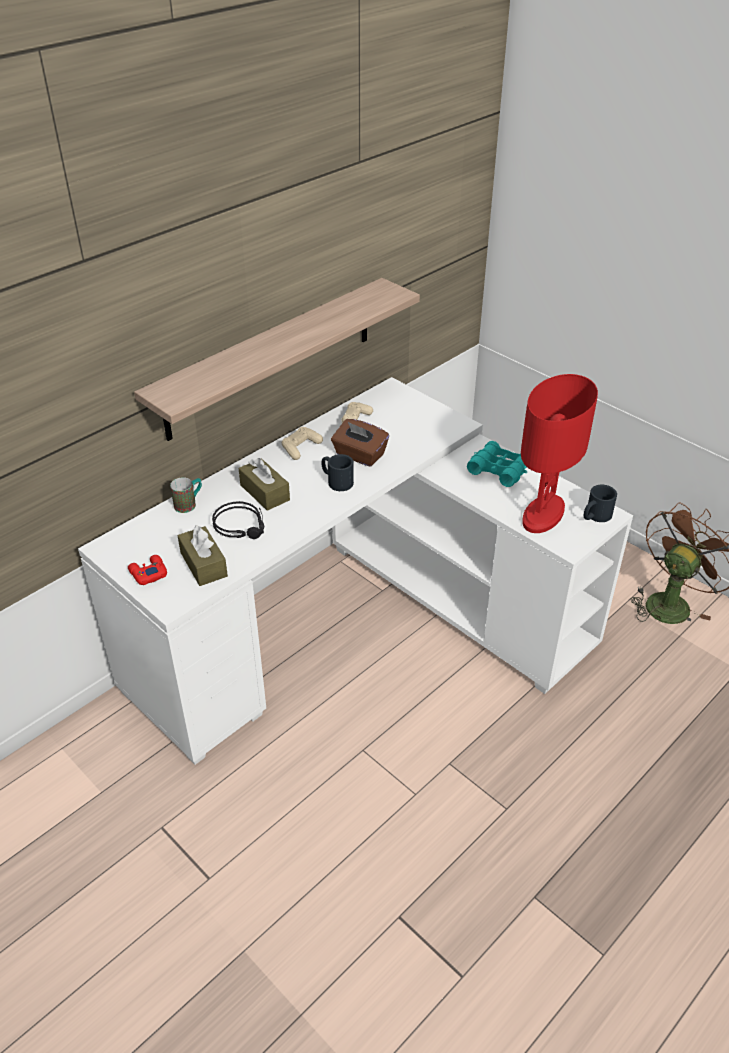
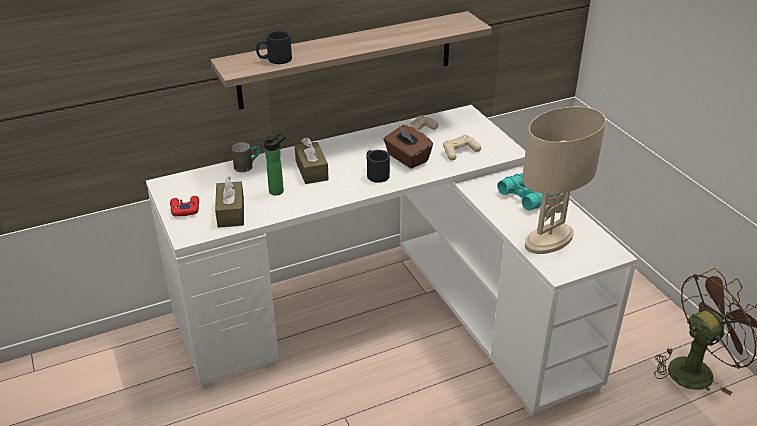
camera: 20 degrees right, 5 degrees down
(242, 525) = (278, 190): black headphones -> bottle
(301, 448) = (361, 143): beige game controller -> beige game controller (460, 152)
(542, 514) = (548, 239): red table lamp -> beige table lamp
(595, 516) = (598, 252): black mug -> black mug (274, 59)

